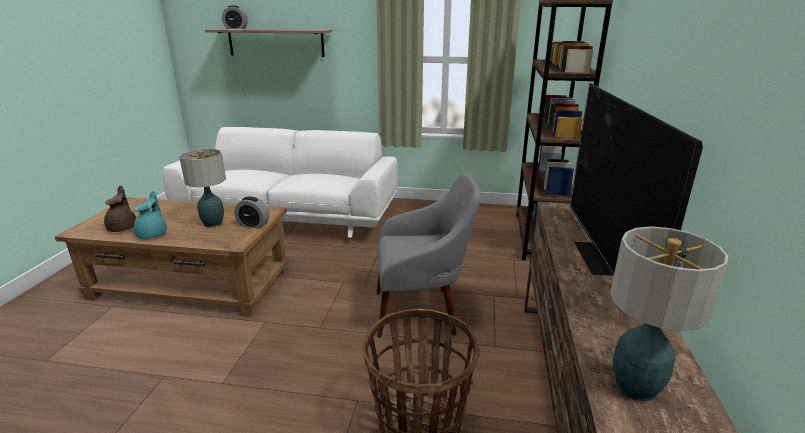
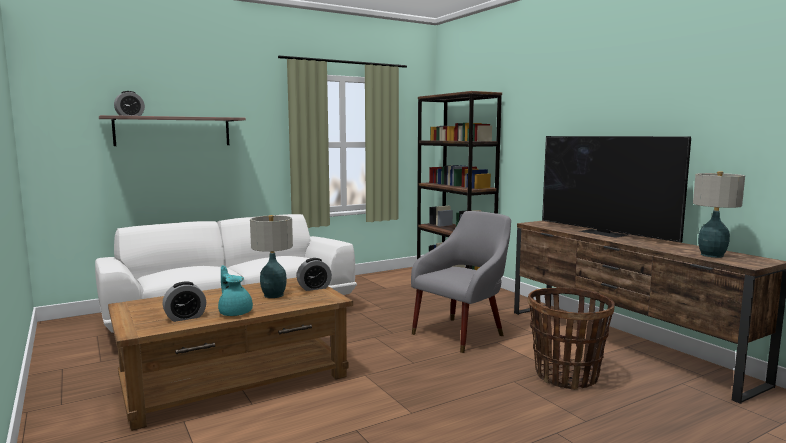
camera: 40 degrees left, 15 degrees down
(123, 227) = (185, 317): brown teapot -> alarm clock

